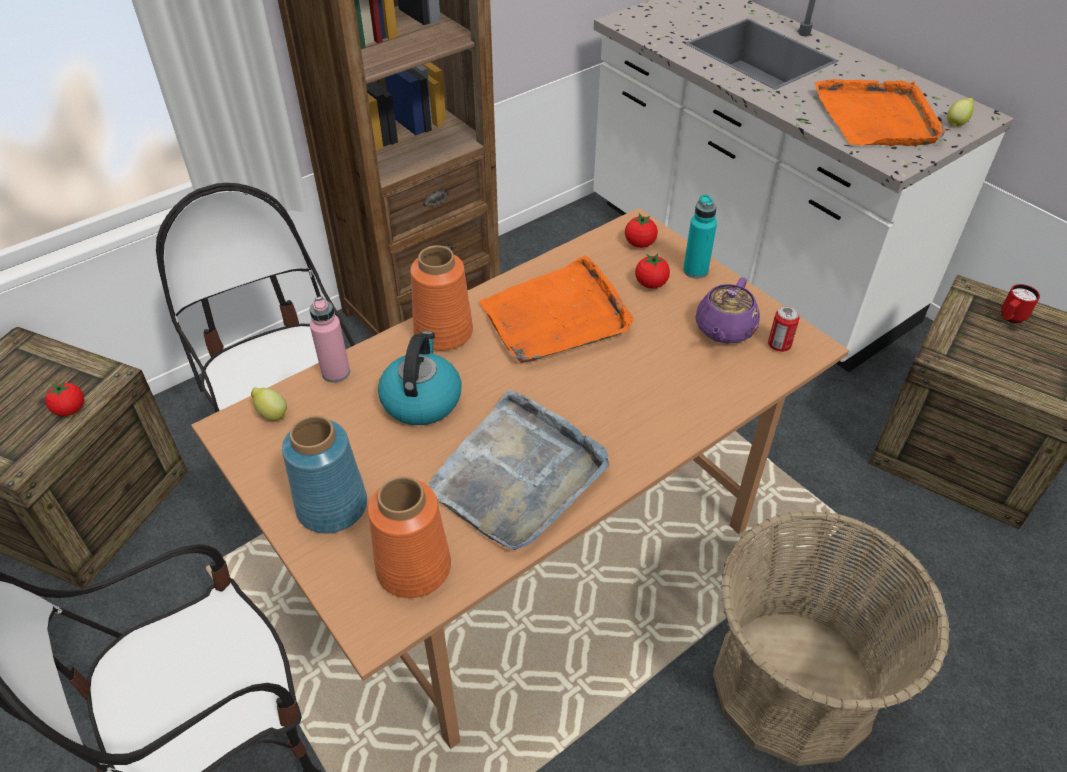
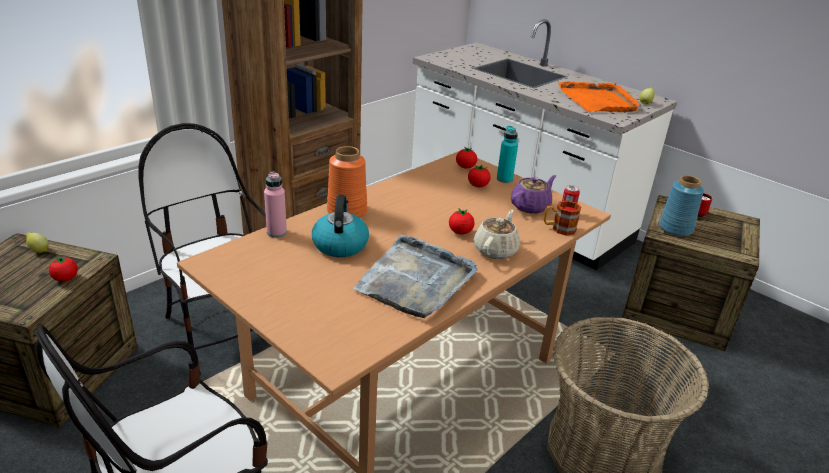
camera: 10 degrees left, 15 degrees down
(271, 414) = (235, 255): lemon -> lemon (38, 250)
(331, 506) = (289, 301): blue vase -> blue vase (674, 228)
(413, 566) = (355, 330): orange vase -> none
(556, 316) = (421, 202): orange tray -> none
(603, 380) = (460, 232): none -> tomato
(650, 418) = (496, 250): none -> beige teapot
(724, 329) = (530, 206): purple teapot -> purple teapot turned 150 degrees counterclockwise
(758, 378) = (559, 229): none -> mug

